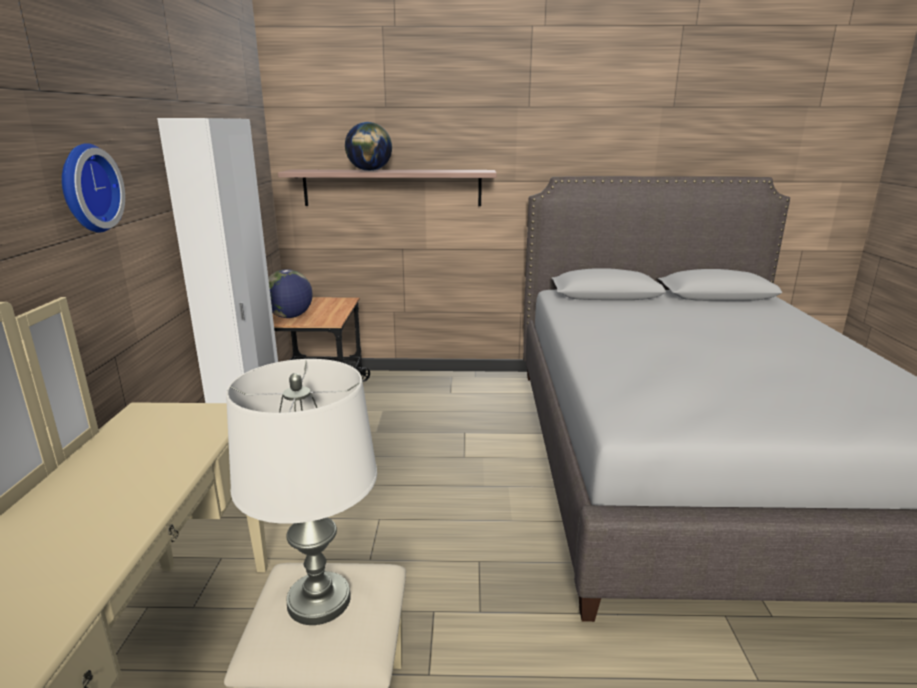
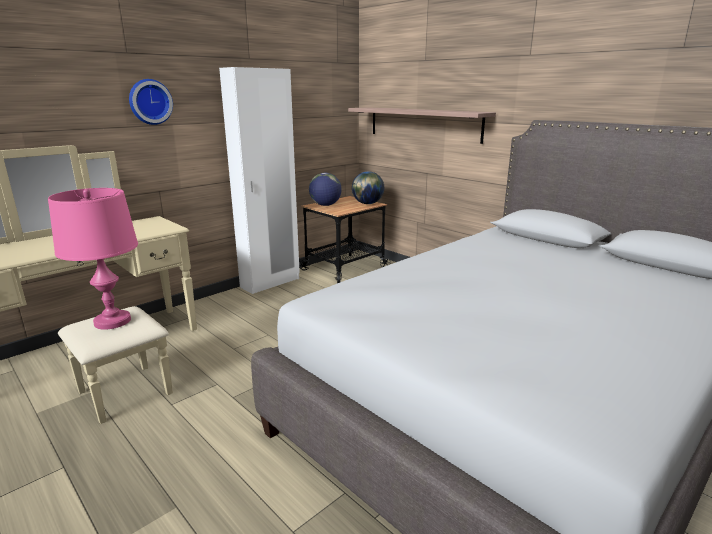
camera: 45 degrees right, 0 degrees up
(318, 600) = (112, 321): white table lamp -> pink table lamp
(370, 170) = (402, 109): globe -> globe (367, 203)

